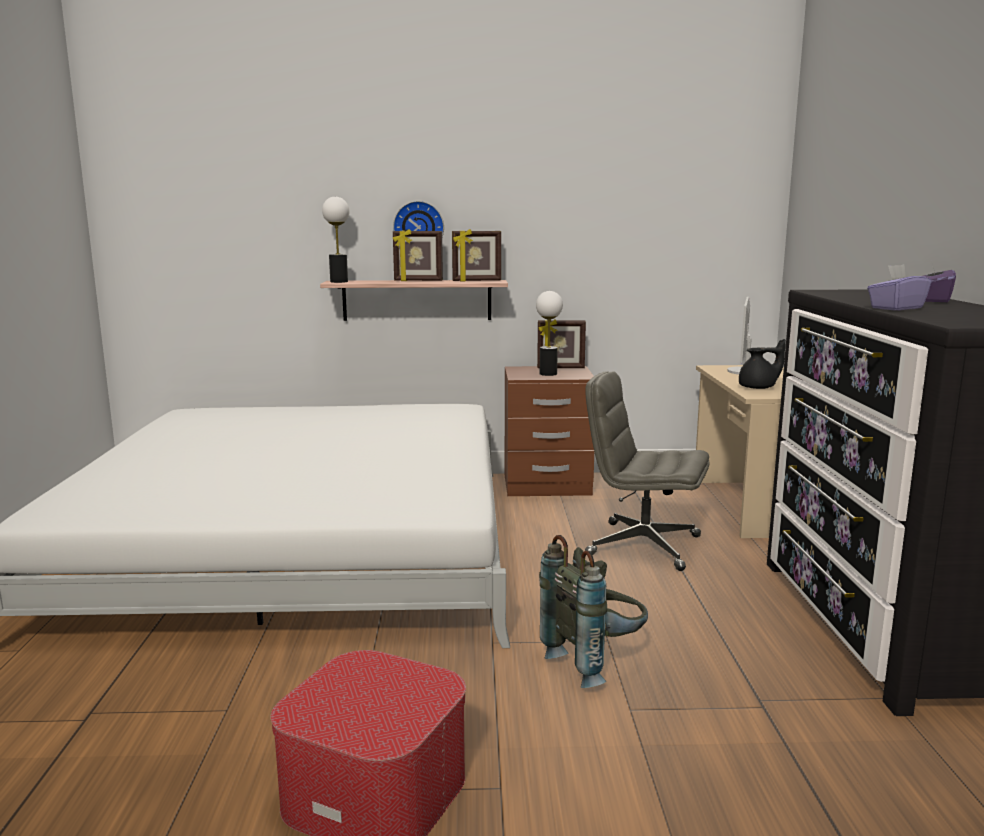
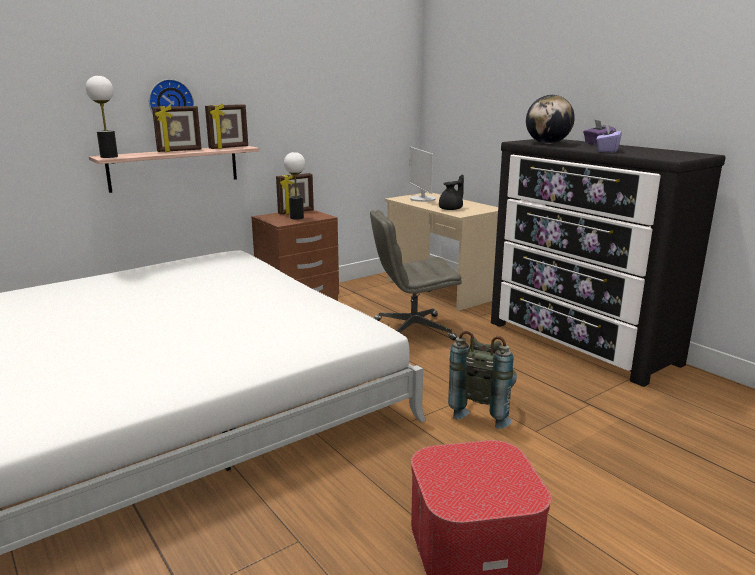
camera: 35 degrees left, 5 degrees up
(849, 295) = (547, 143): none -> globe

